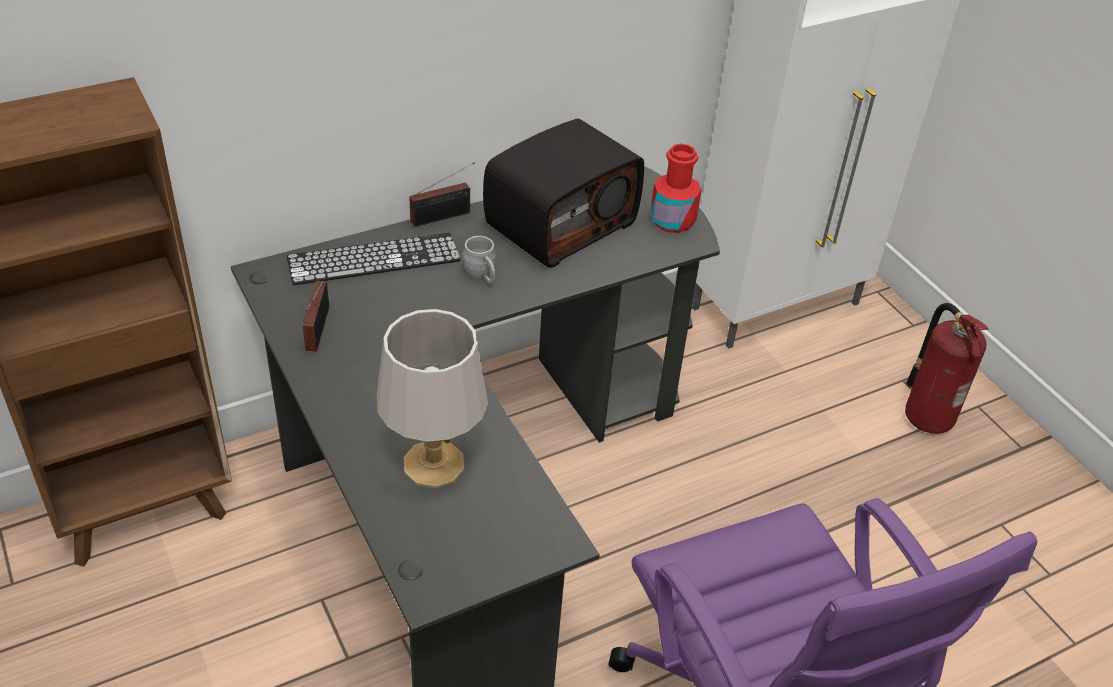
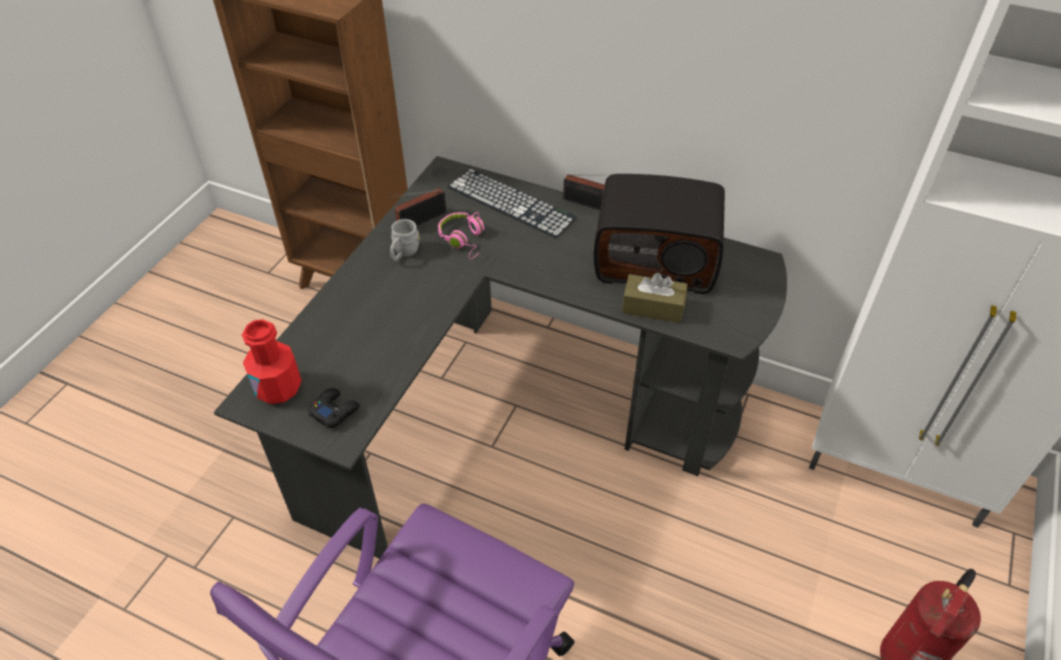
camera: 55 degrees right, 5 degrees up
(386, 317) = (464, 240): none -> pink headphones
(434, 463) = (357, 339): grey table lamp -> none
(482, 276) = (553, 256): grey mug -> grey mug (403, 253)
(515, 529) = (334, 411): none -> black game controller
(613, 259) = (653, 307): none -> brown tissue box
(672, 221) = (740, 313): red bottle -> red bottle (278, 387)

